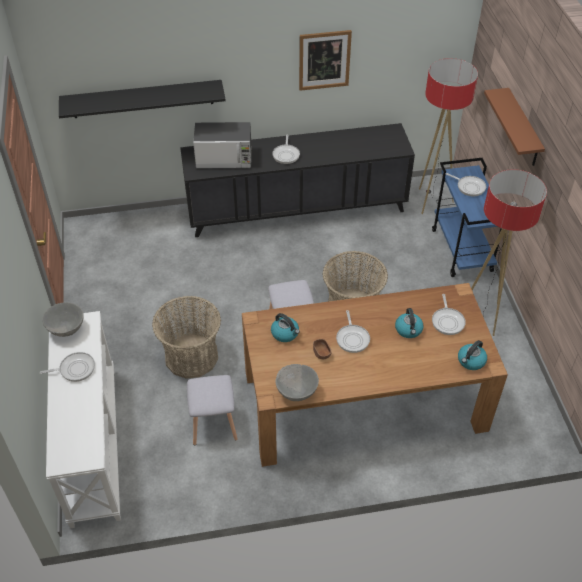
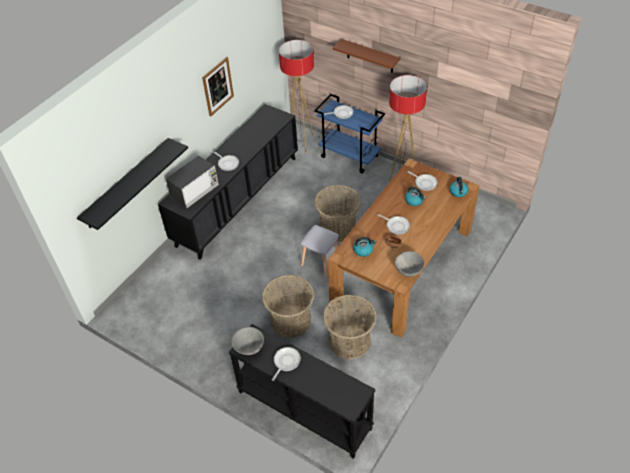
camera: 45 degrees left, 0 degrees up
(92, 443) = (303, 410): white console table -> black console table
(213, 423) = (349, 341): grey stool -> basket

